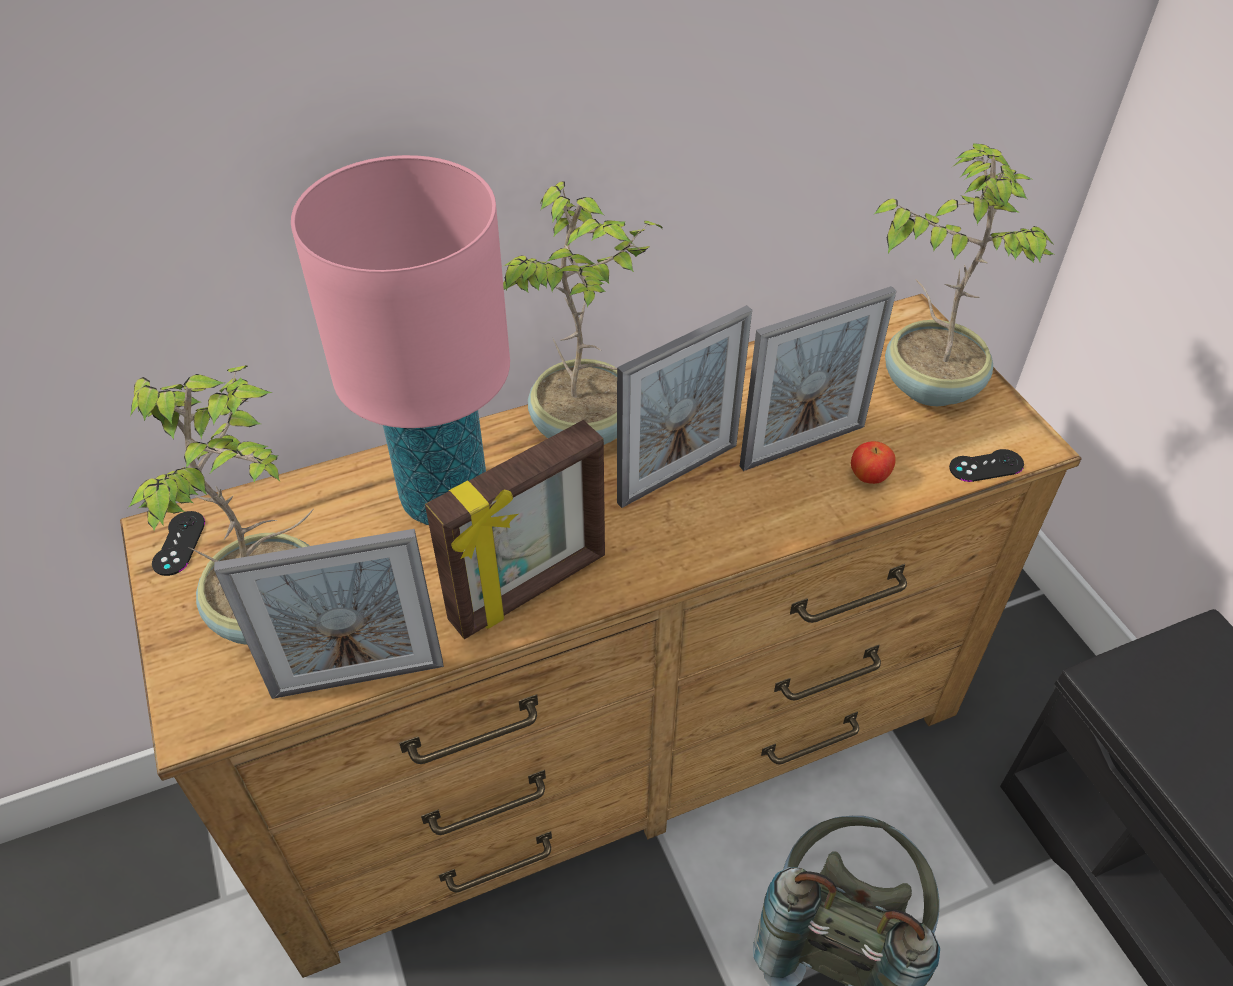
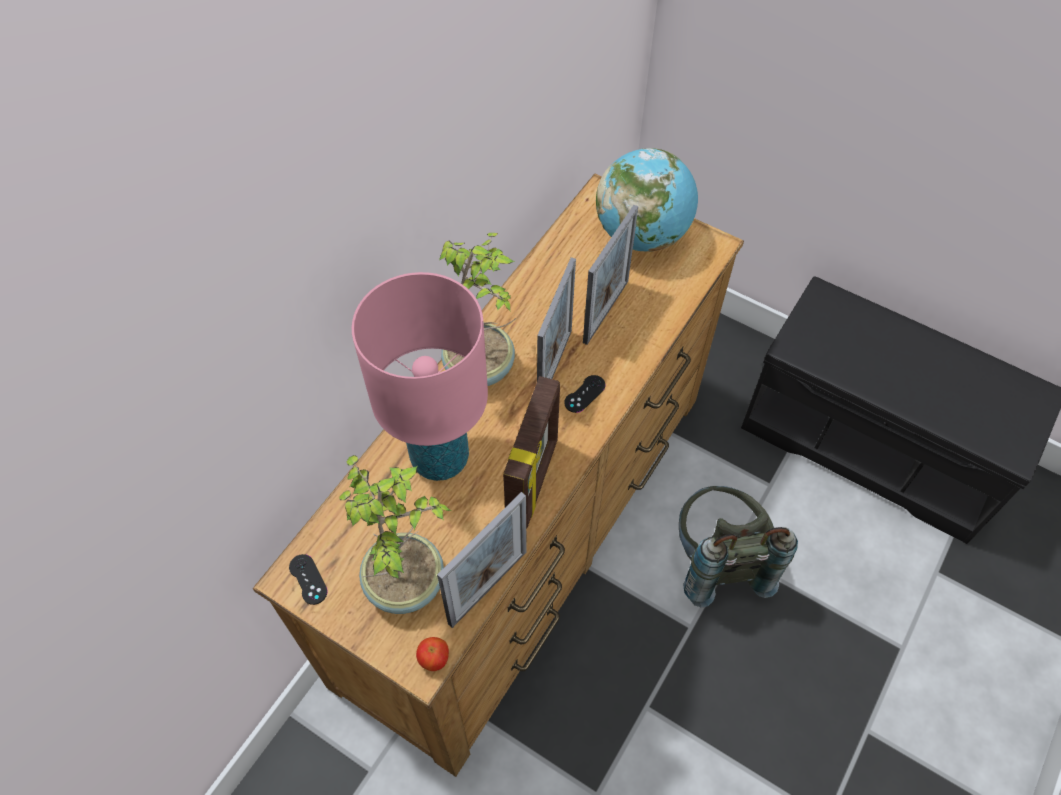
camera: 35 degrees left, 10 degrees up
(869, 477) = (653, 311): apple -> apple (434, 658)
(930, 384) = (642, 235): potted plant -> globe
(986, 466) = (704, 272): black game controller -> black game controller (584, 394)

